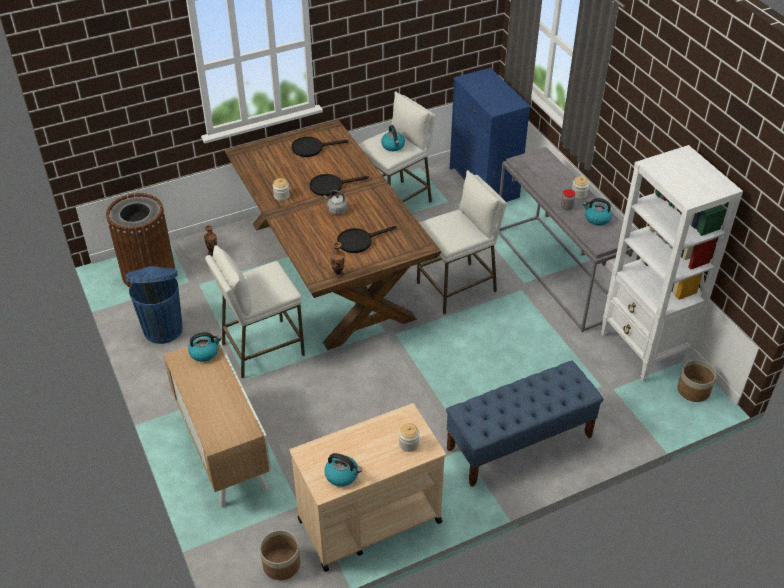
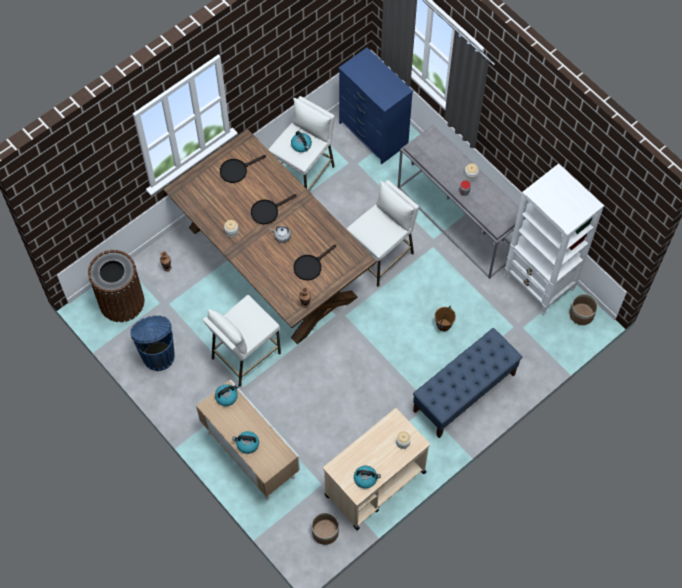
camera: 15 degrees left, 20 degrees up
(513, 366) = (444, 325): none -> brown bucket
(597, 219) = (490, 199): kettle -> kettle (247, 444)

